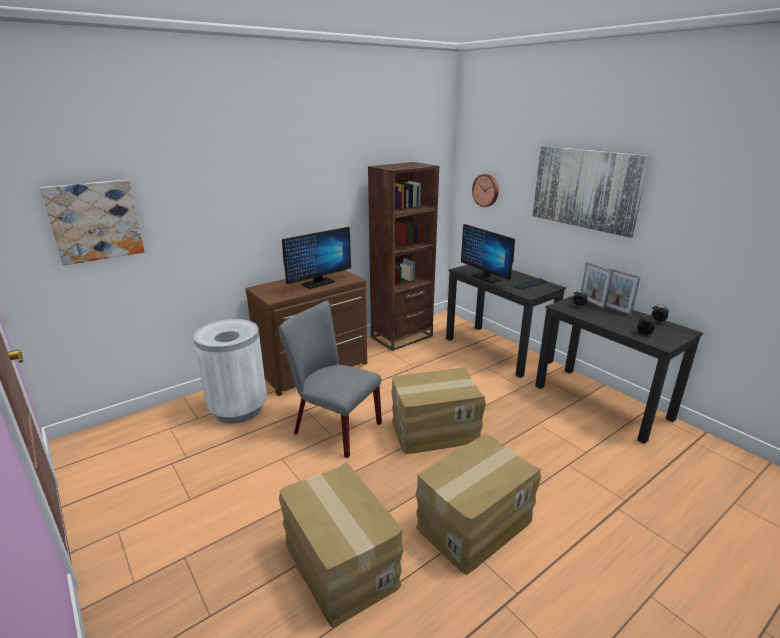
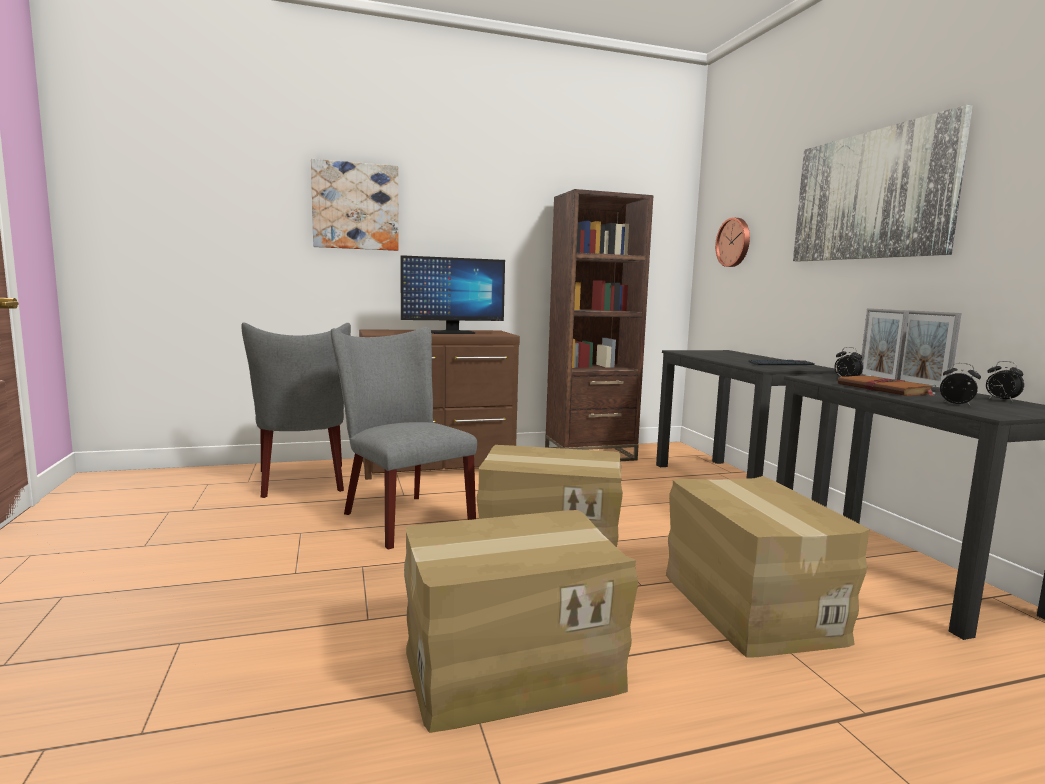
camera: 20 degrees right, 15 degrees down
(95, 221) = (183, 205): picture -> picture (355, 206)
(238, 409) = (303, 482): white trash can -> grey chair
(339, 564) = (240, 658): cardboard box -> cardboard box (748, 606)
(486, 278) = (712, 356): monitor -> none
(604, 318) = (886, 389): none -> brown book

